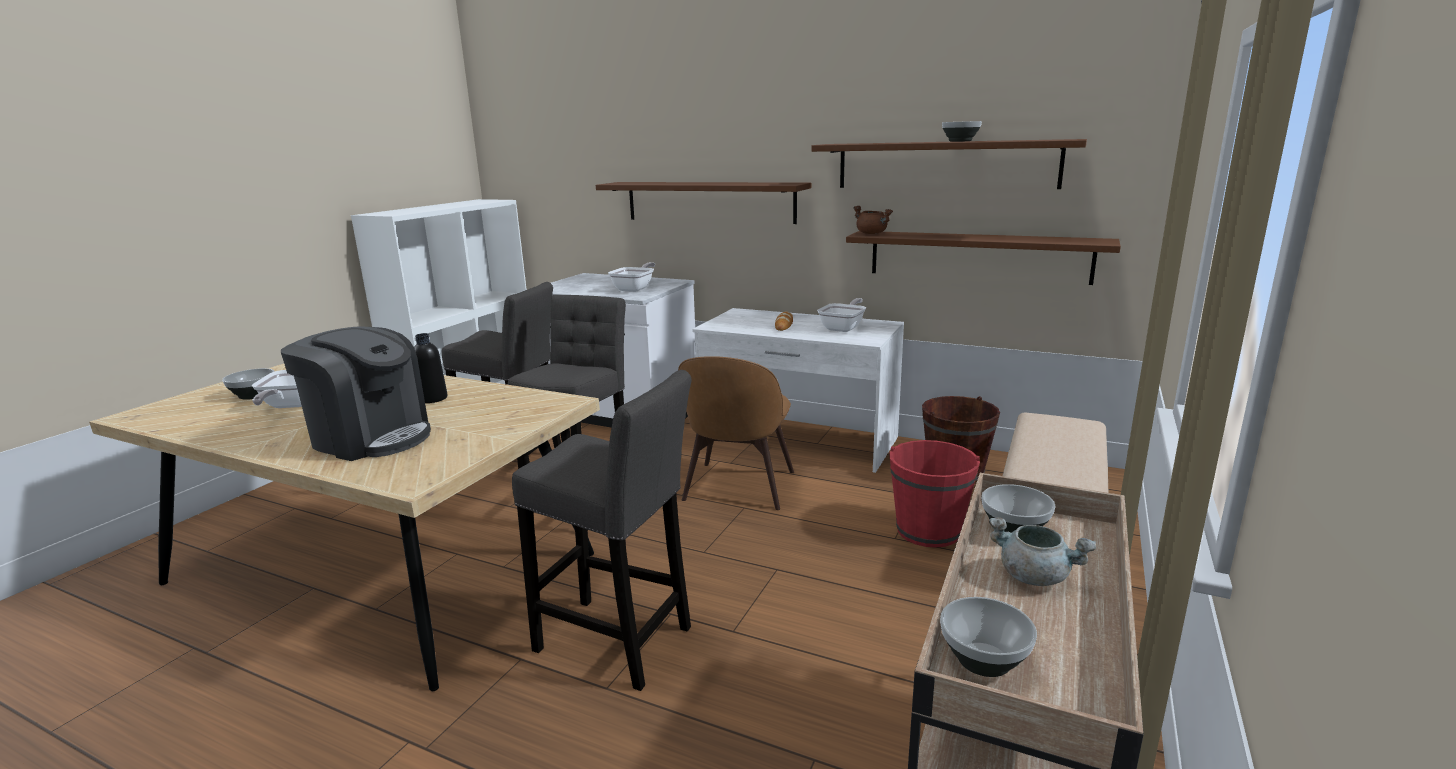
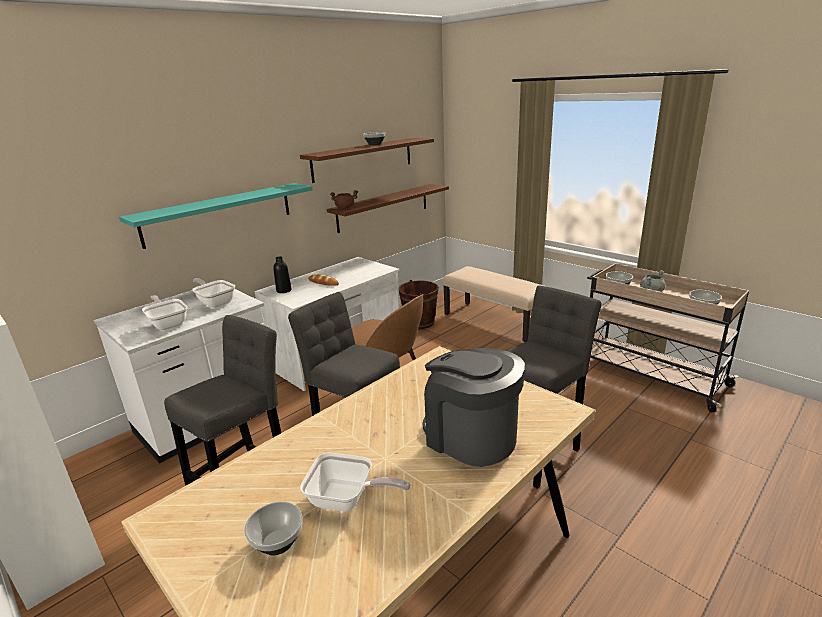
camera: 70 degrees left, 5 degrees up
(371, 437) = (470, 436): coffee machine -> coffee machine turned 90 degrees counterclockwise
(432, 398) = (390, 412): black bottle -> black bottle (284, 290)
(709, 202) = (219, 214): brown shelf -> turquoise shelf
(844, 328) = (352, 270): frying pan -> frying pan (168, 323)
(928, 531) = (471, 343): red bucket -> none

